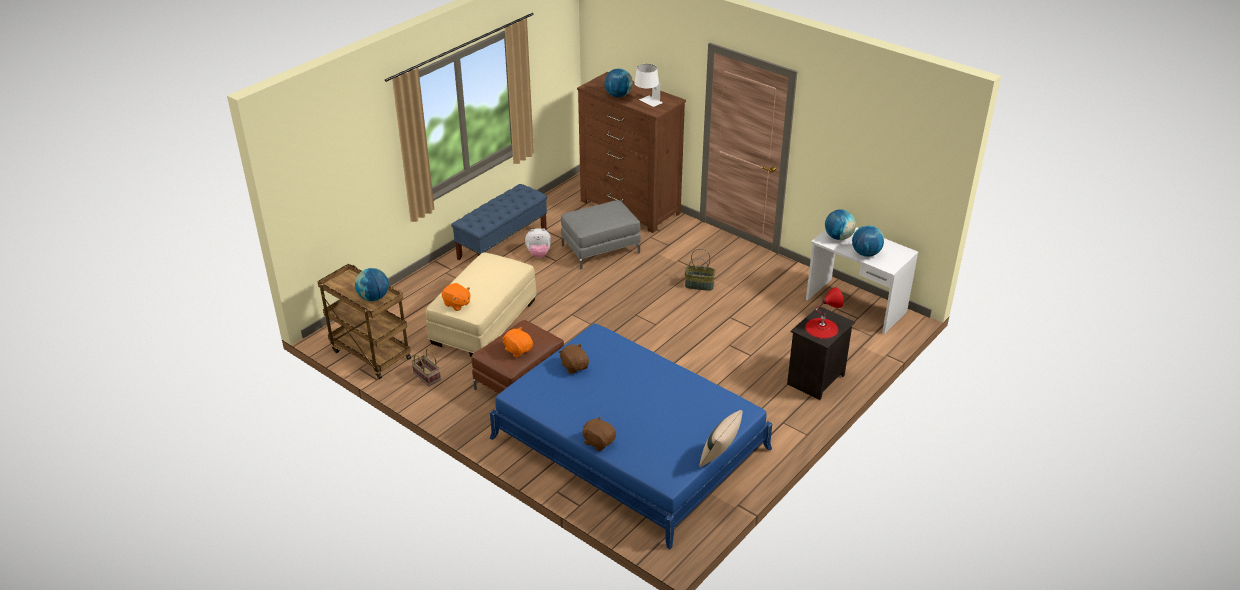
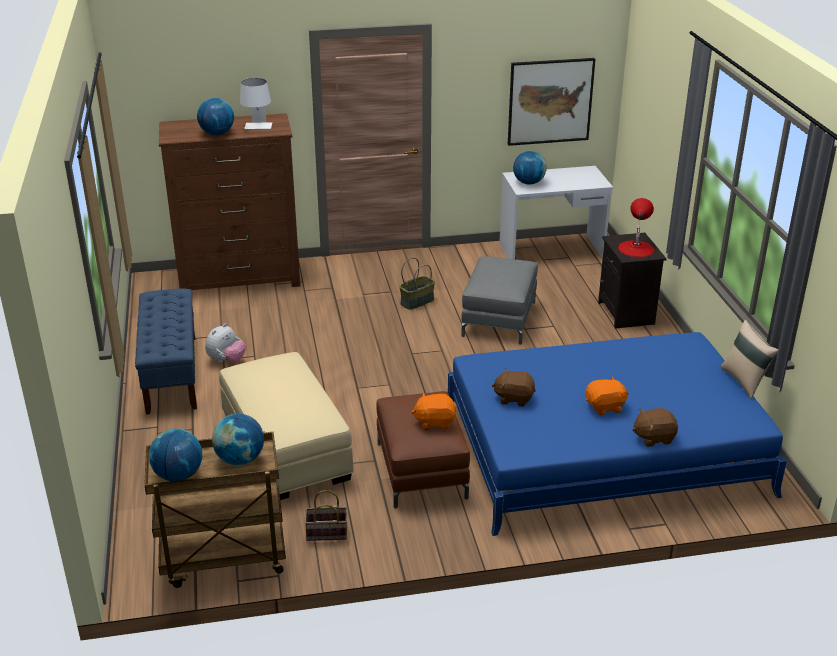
camera: 50 degrees left, 5 degrees down
(457, 304) = (295, 425): orange plush toy -> orange plush toy (605, 407)
(600, 249) = (278, 323): grey ottoman -> grey ottoman (499, 319)
(866, 253) = (568, 183): globe -> globe (178, 475)
(887, 176) = (550, 101): none -> picture

